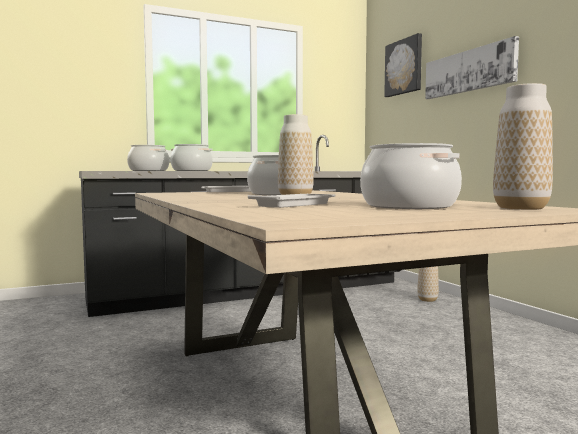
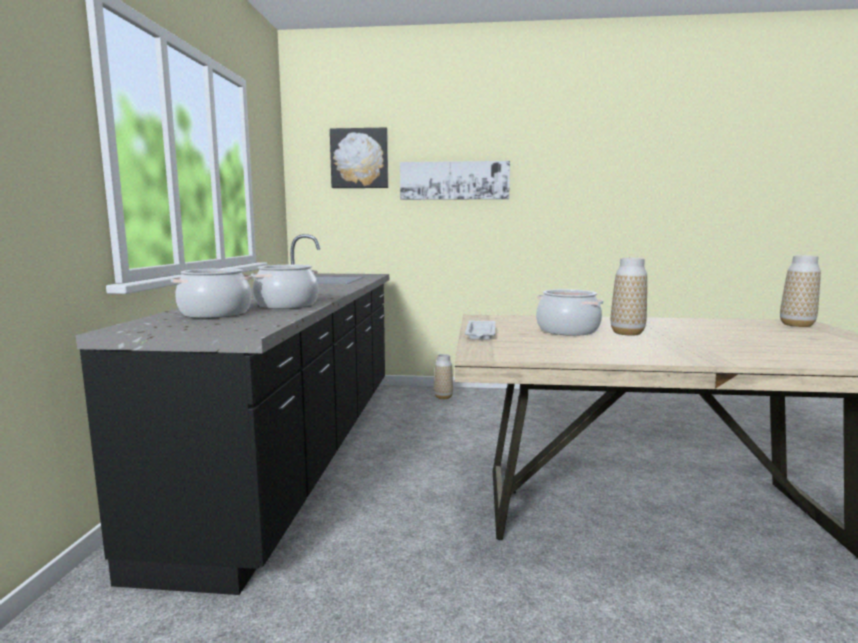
camera: 60 degrees left, 5 degrees up
(295, 205) = (767, 346): white tray -> none
(408, 206) = (781, 334): cooking pot -> none

